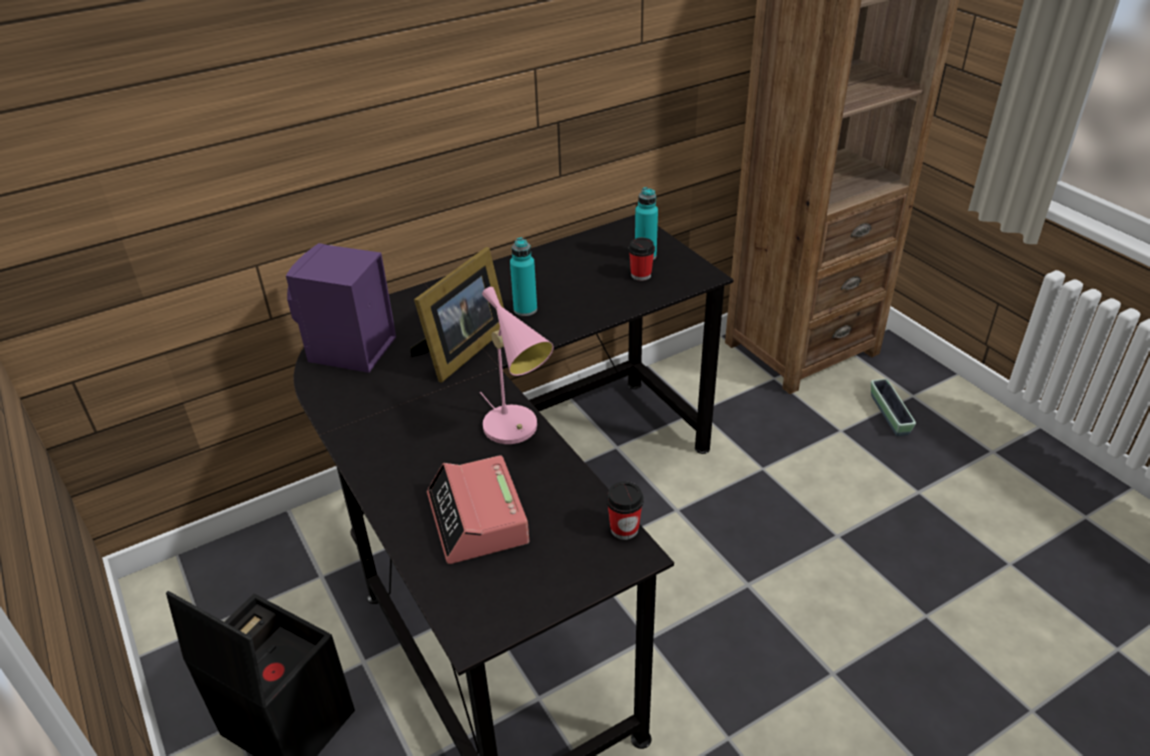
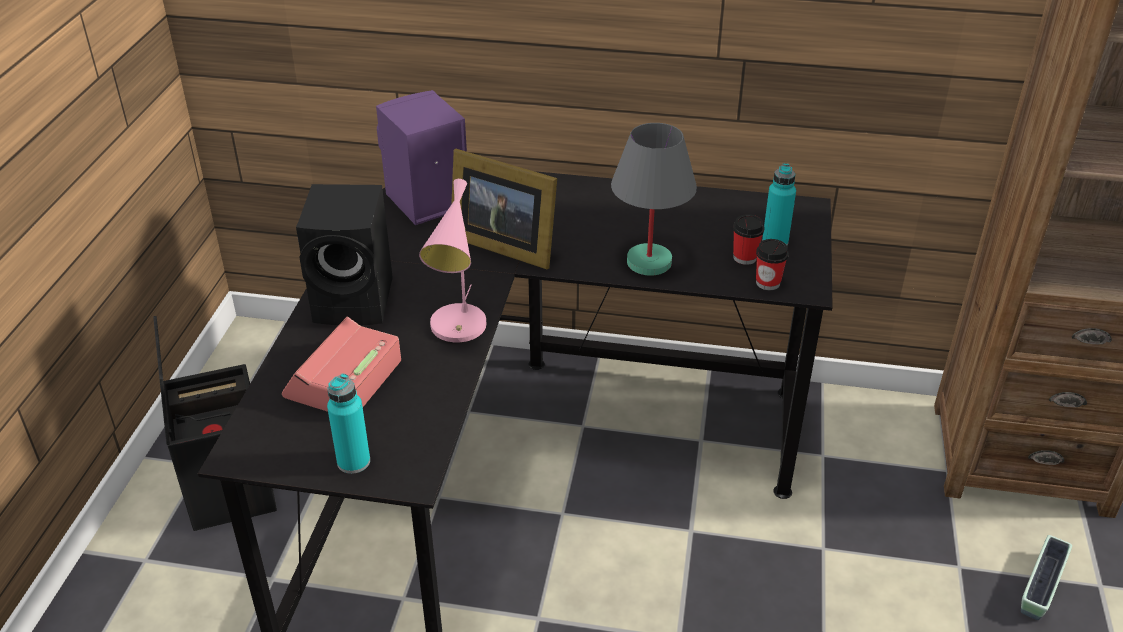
camera: 40 degrees right, 0 degrees up
(402, 455) = (357, 301): none -> black speaker
(461, 351) = (503, 244): picture frame -> picture frame turned 45 degrees clockwise
(525, 309) = (599, 236): turquoise bottle -> turquoise bottle (353, 462)
(585, 309) = (650, 262): none -> grey table lamp
(624, 529) = (431, 455): cup -> cup (768, 283)

